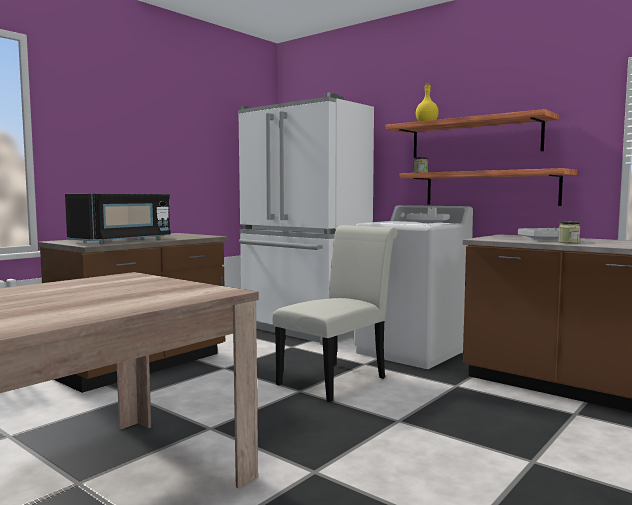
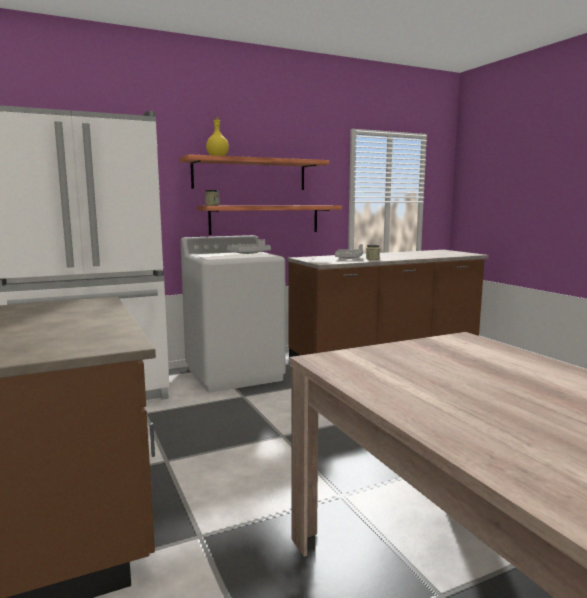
camera: 65 degrees left, 5 degrees up
(123, 241) = (89, 330): black microwave -> none
(337, 379) = (270, 415): white chair -> none

